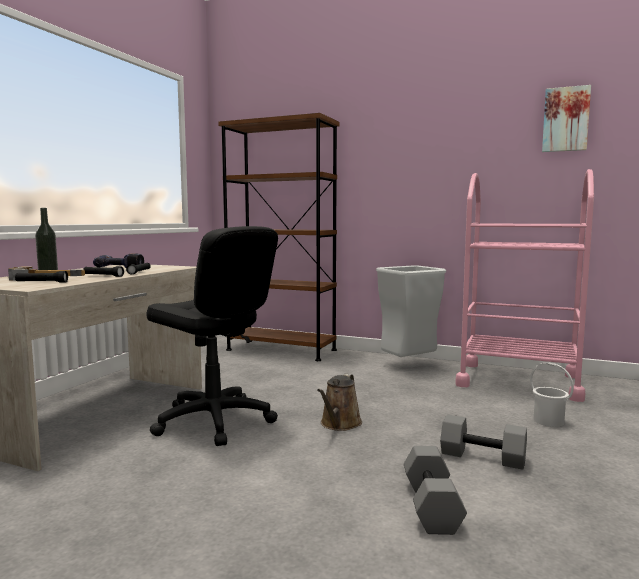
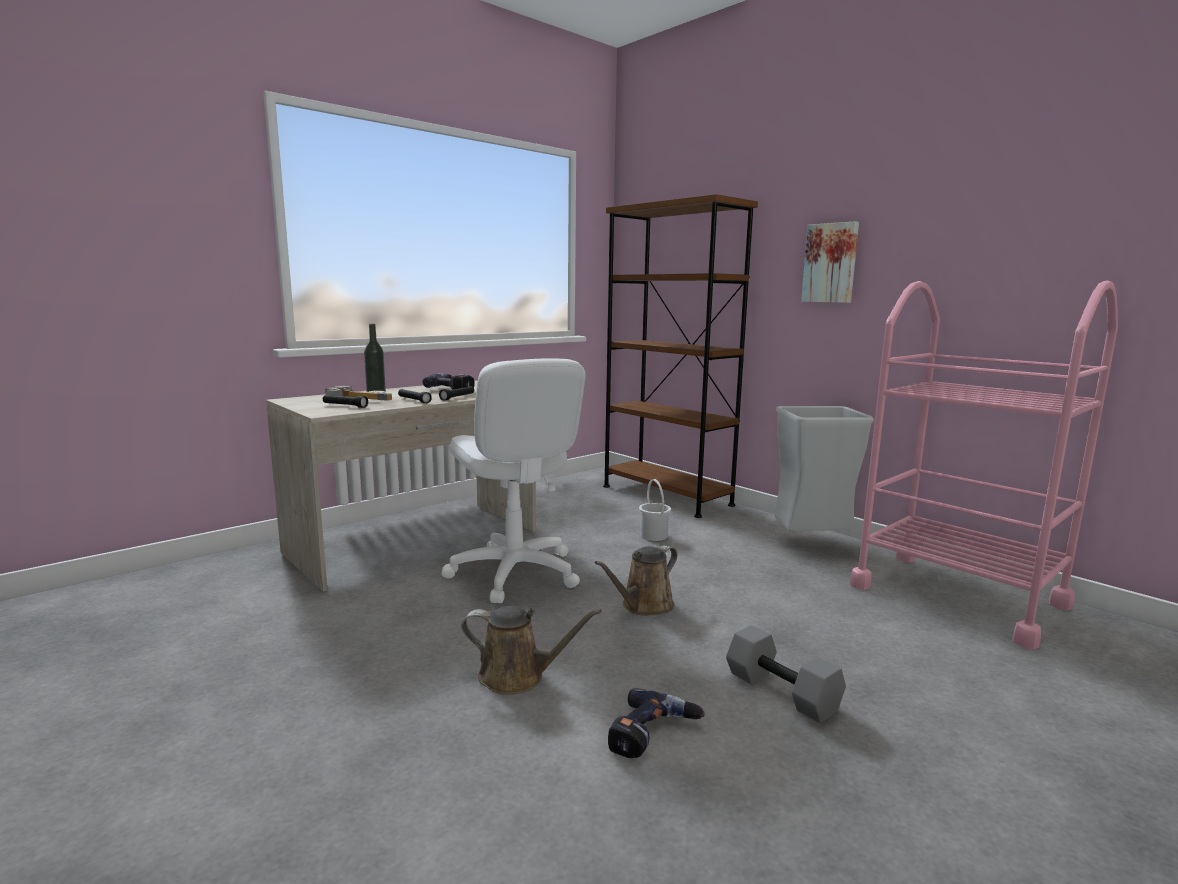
camera: 25 degrees right, 5 degrees up
(214, 421) = (514, 573): black office chair -> white office chair
(294, 494) = (518, 676): none -> brown watering can
(433, 506) = (653, 736): grey dumbbell -> power drill
(548, 421) = (938, 666): white bucket -> white bucket (653, 536)
(565, 119) = (1101, 191): picture -> picture (831, 263)

